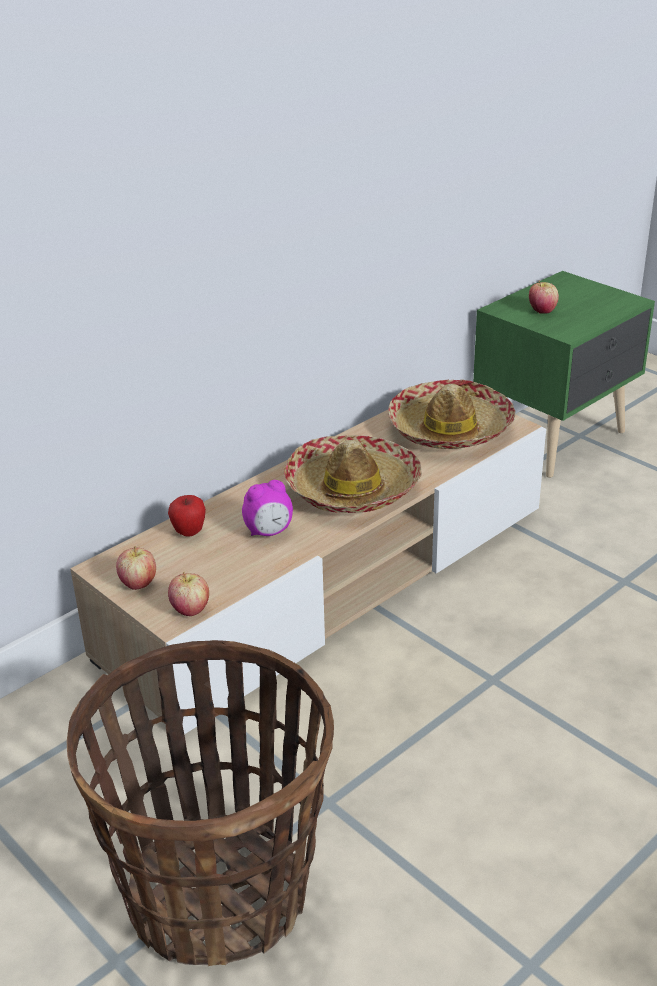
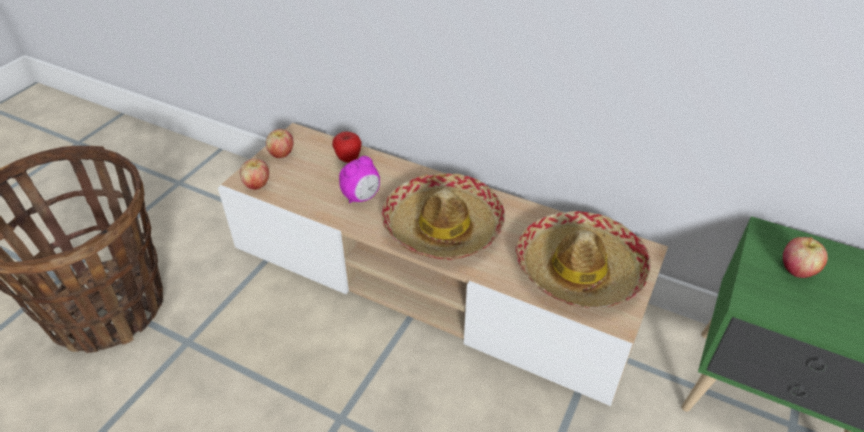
camera: 70 degrees right, 10 degrees up
(269, 532) = (361, 197): alarm clock -> alarm clock turned 90 degrees counterclockwise

